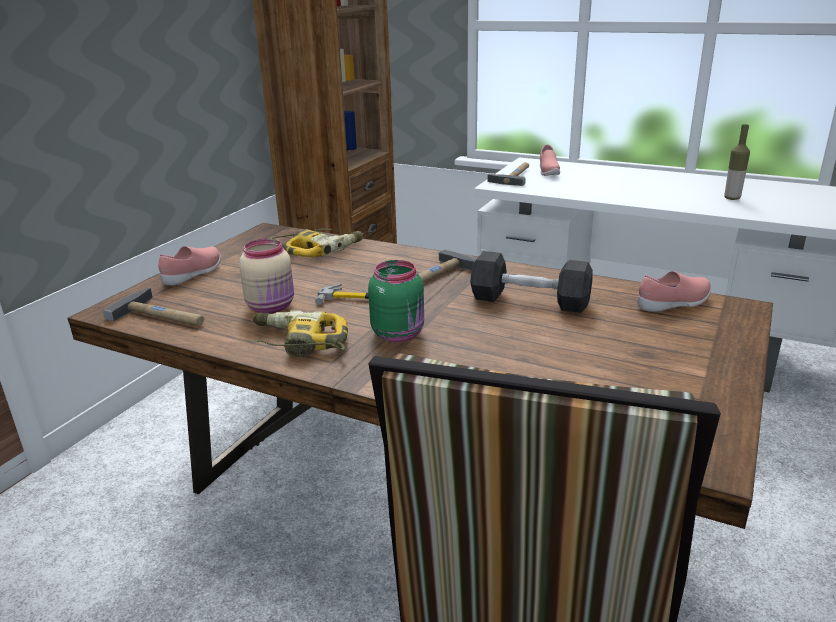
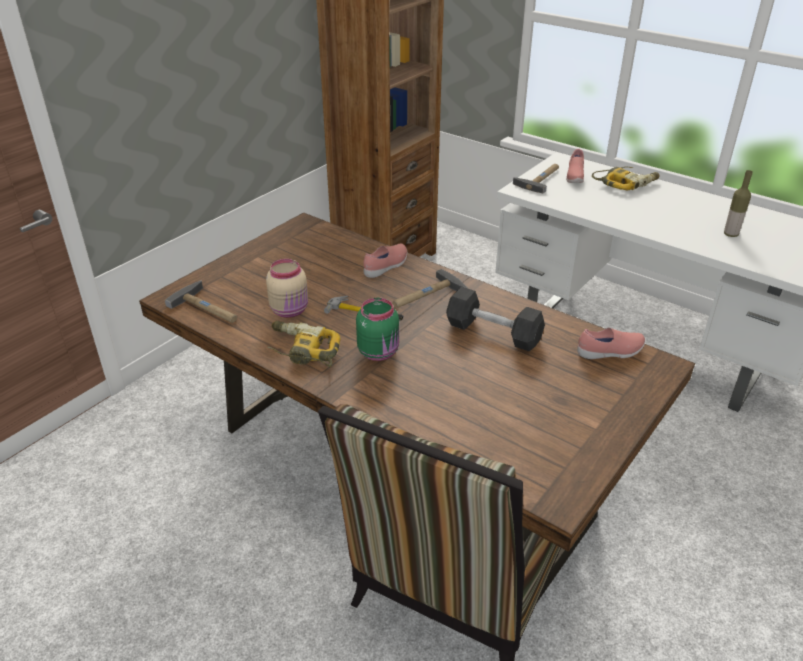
camera: 10 degrees right, 10 degrees up
(193, 274) = (237, 267): pink shoe -> pink shoe (386, 267)
(319, 249) = (341, 251): power drill -> power drill (625, 183)

